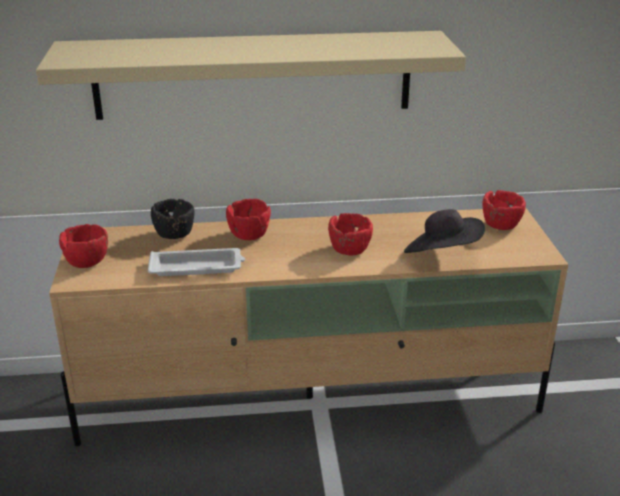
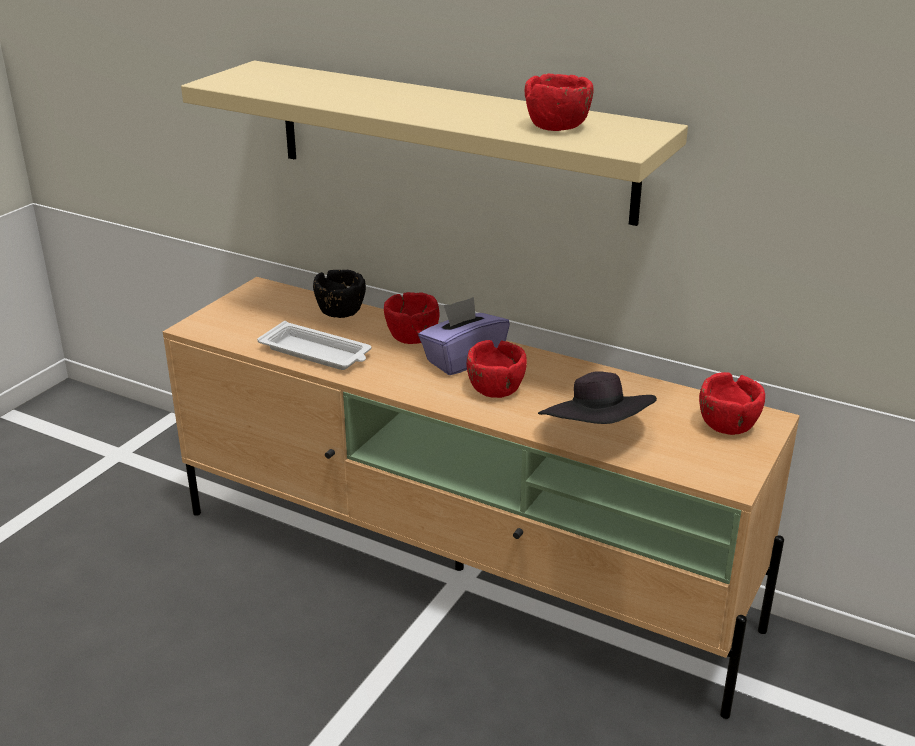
camera: 35 degrees right, 0 degrees up
(87, 261) = (229, 313): red bowl -> red bowl (557, 127)
(303, 238) = (463, 360): none -> purple tissue box

